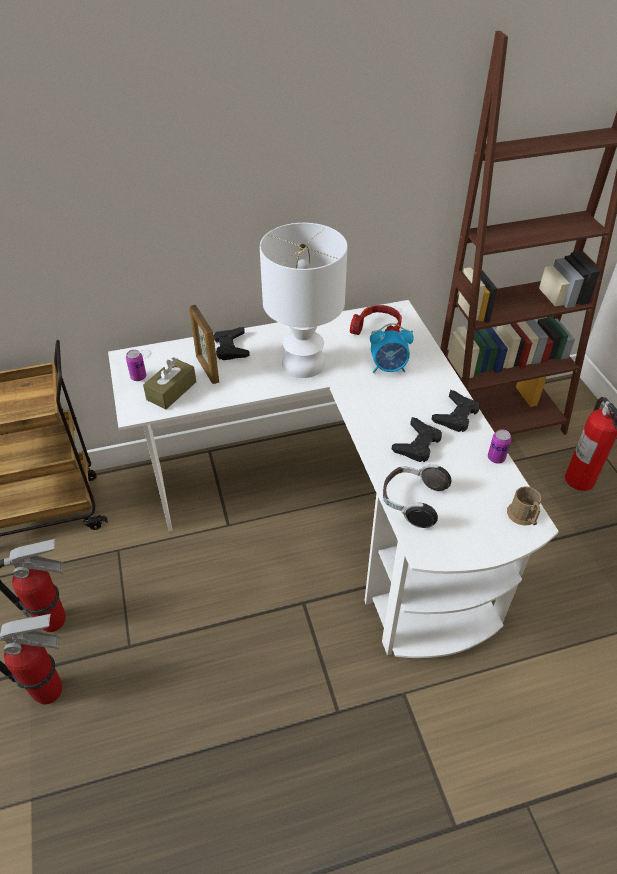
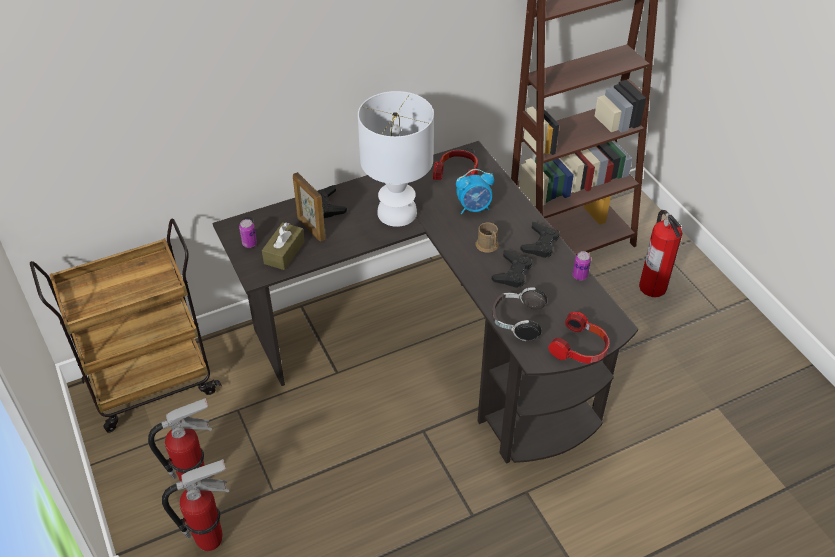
camera: 10 degrees left, 0 degrees up
(335, 511) = (435, 346): white desk -> black desk
(483, 545) = (580, 348): none -> headphones
(523, 517) = (609, 321): brown mug -> brown mug (488, 246)

